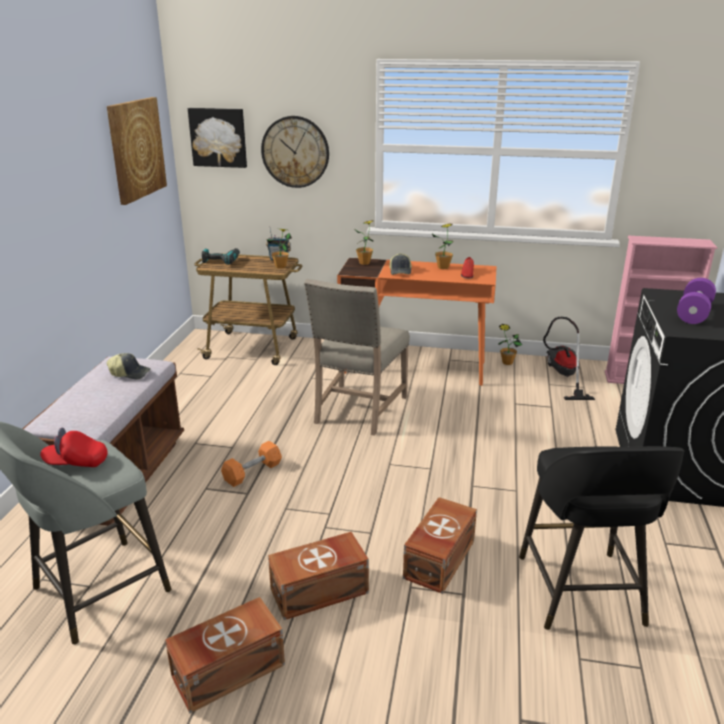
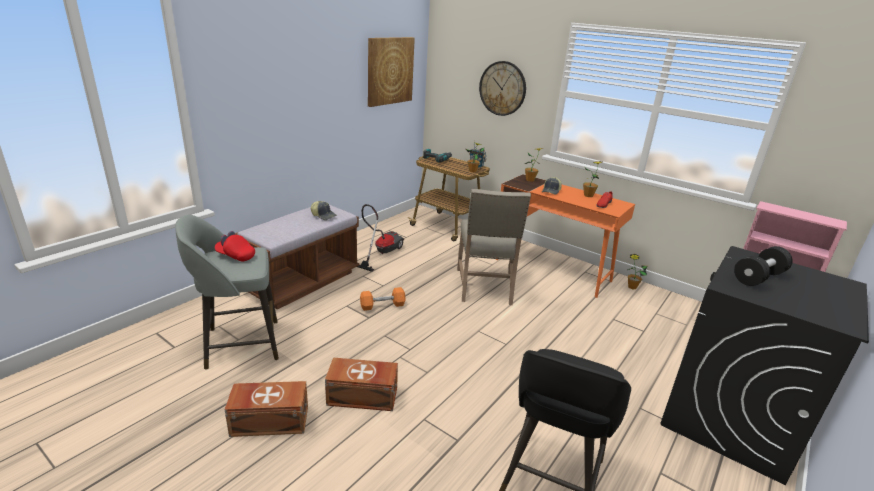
camera: 25 degrees right, 0 degrees up
(218, 137) = (454, 71): picture -> none
(358, 410) = (485, 287): beige chair -> beige chair turned 45 degrees counterclockwise
(437, 559) = (459, 408): brown storage box -> none
(562, 376) = (674, 310): vacuum cleaner -> vacuum cleaner (380, 252)
(693, 313) = (758, 277): purple dumbbell -> black dumbbell

